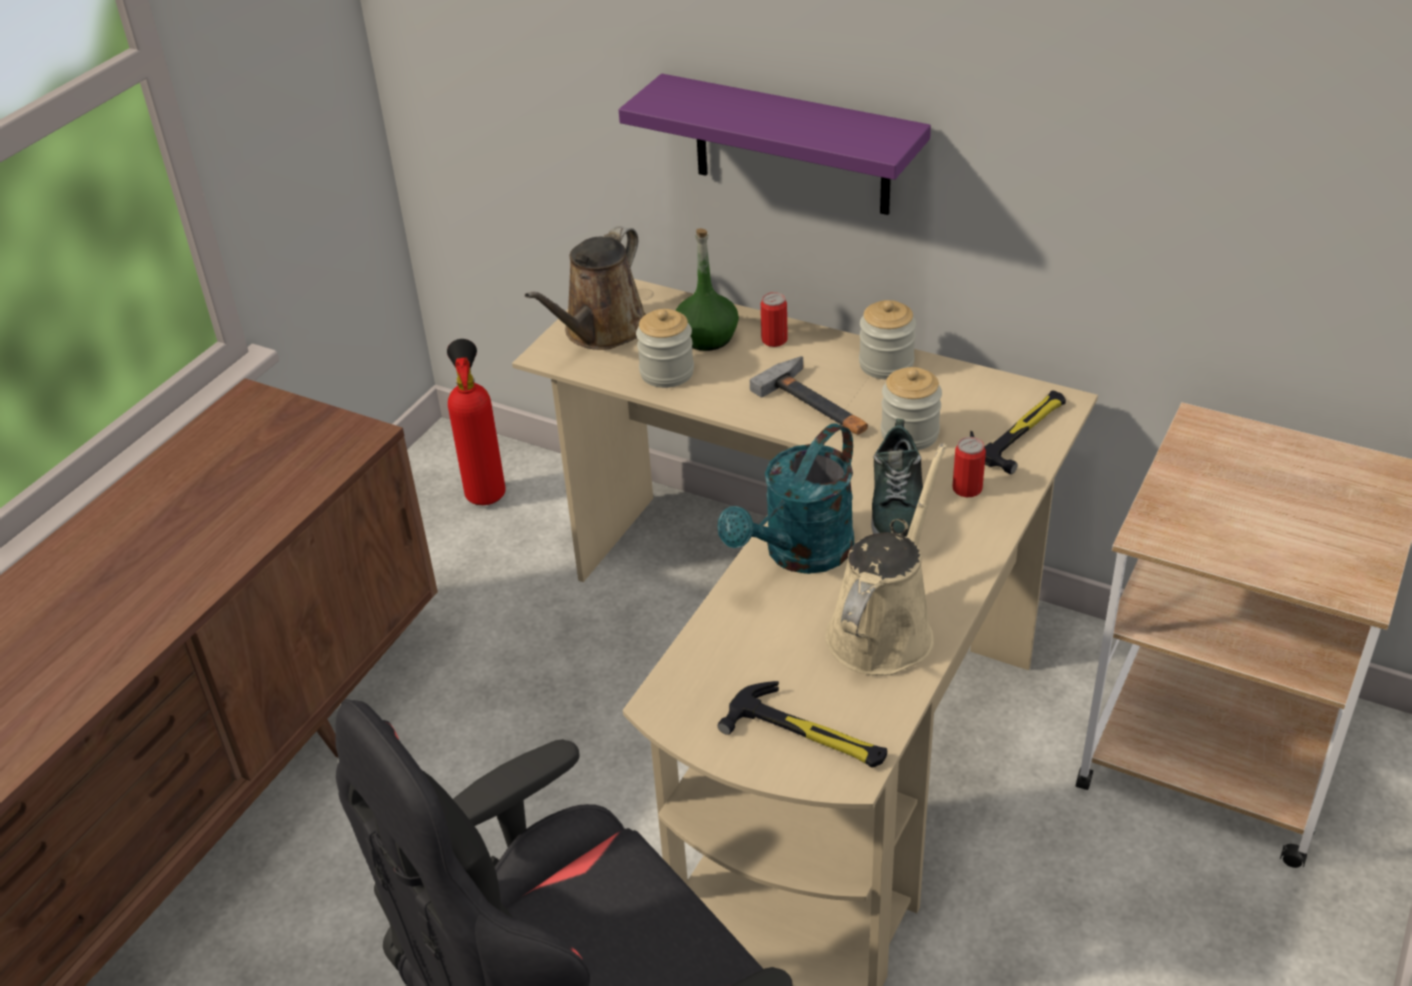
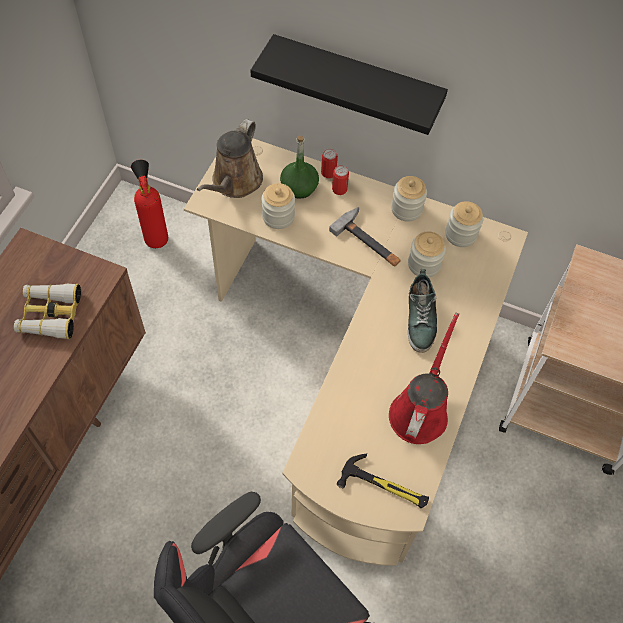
camera: 10 degrees left, 20 degrees up
(265, 483) = (50, 314): none -> binoculars
(791, 146) = (356, 85): purple shelf -> black shelf
(799, 554) = (369, 357): turquoise watering can -> none
(884, 628) = (420, 410): beige watering can -> red watering can
(967, 489) = (458, 306): can -> can (328, 172)
(978, 396) = (461, 234): none -> jar
(1021, 431) = (486, 262): hammer -> none

